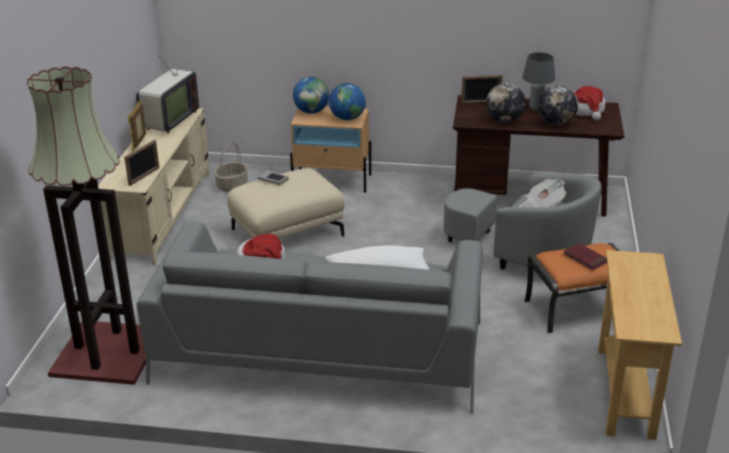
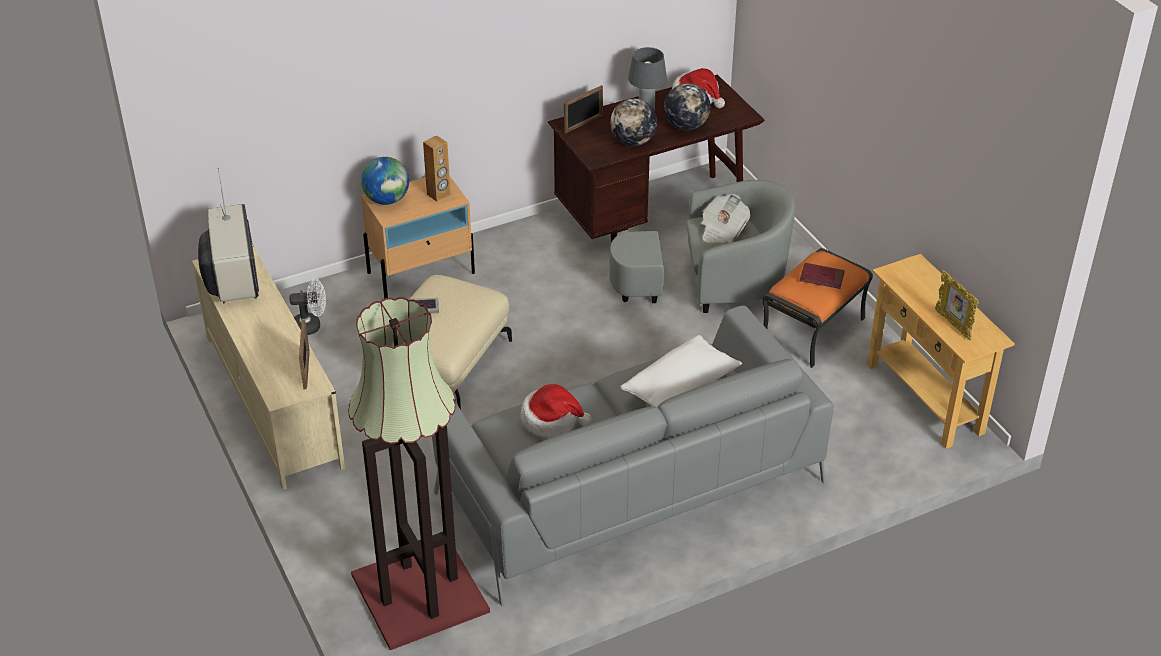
camera: 35 degrees left, 10 degrees up
(140, 143) = (239, 325): picture frame -> picture frame (953, 325)
(232, 185) = (311, 326): basket -> white fan
(347, 118) = (439, 194): globe -> brown speaker

